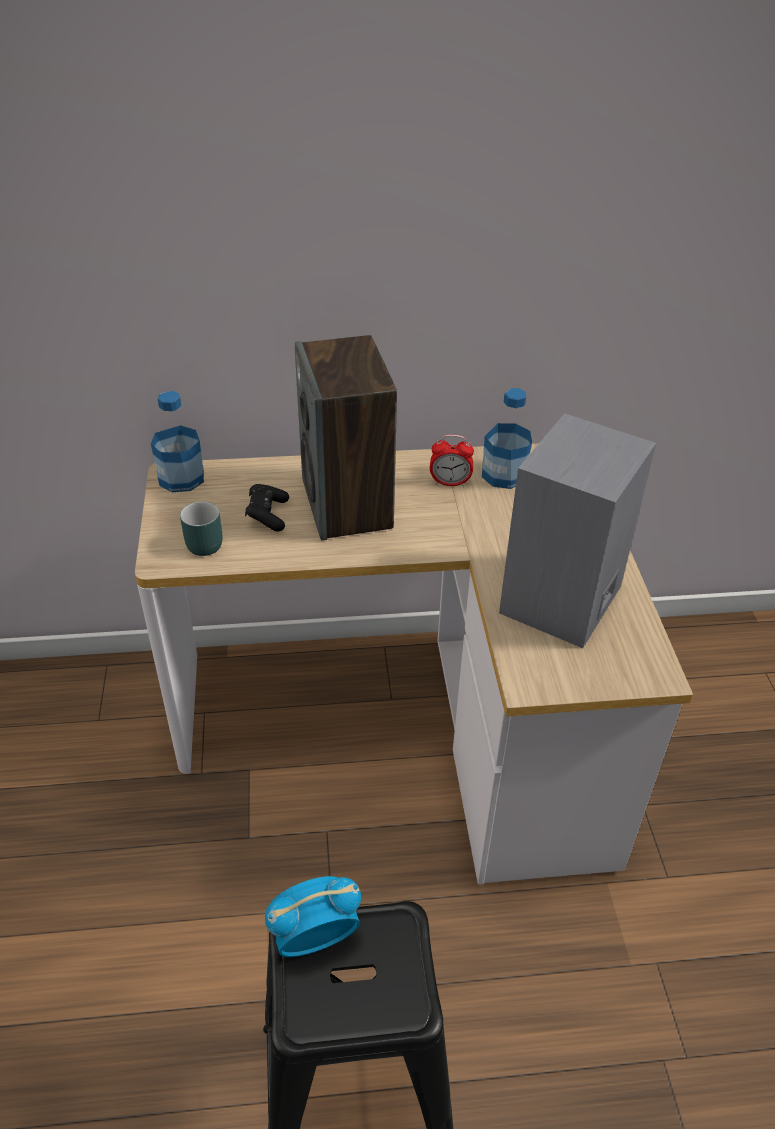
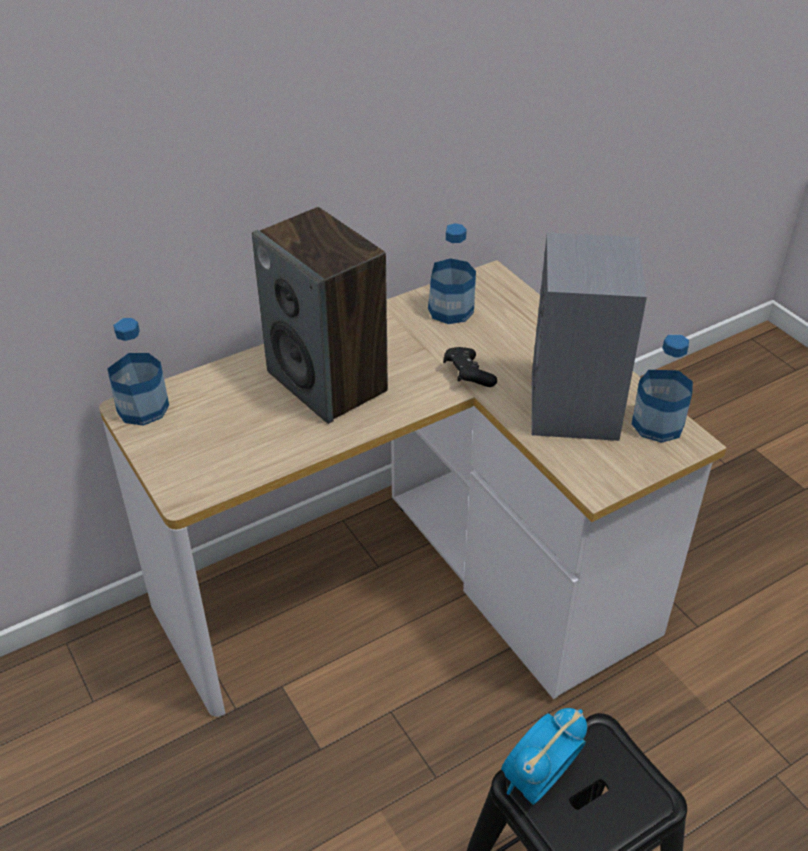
camera: 25 degrees left, 0 degrees up
(202, 541) = (212, 463): turquoise mug -> none
(267, 515) = (258, 416): black game controller -> black game controller (467, 376)
(450, 483) = (408, 332): alarm clock -> none
(634, 646) = (657, 424): none -> bottle

